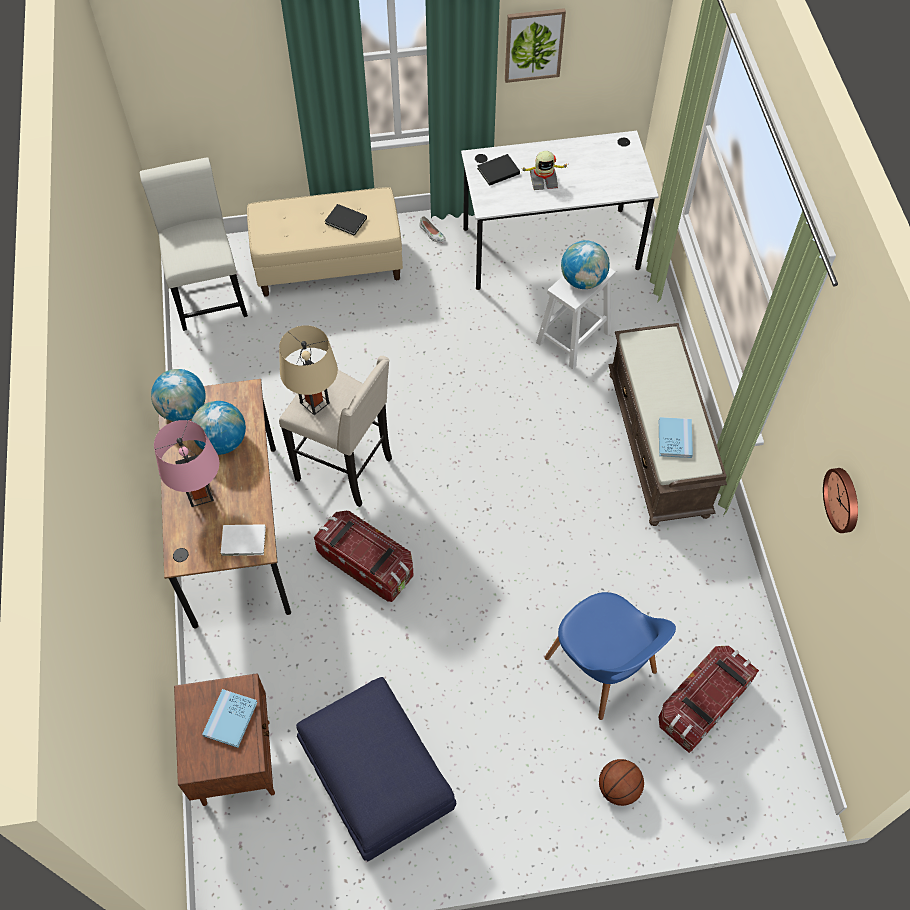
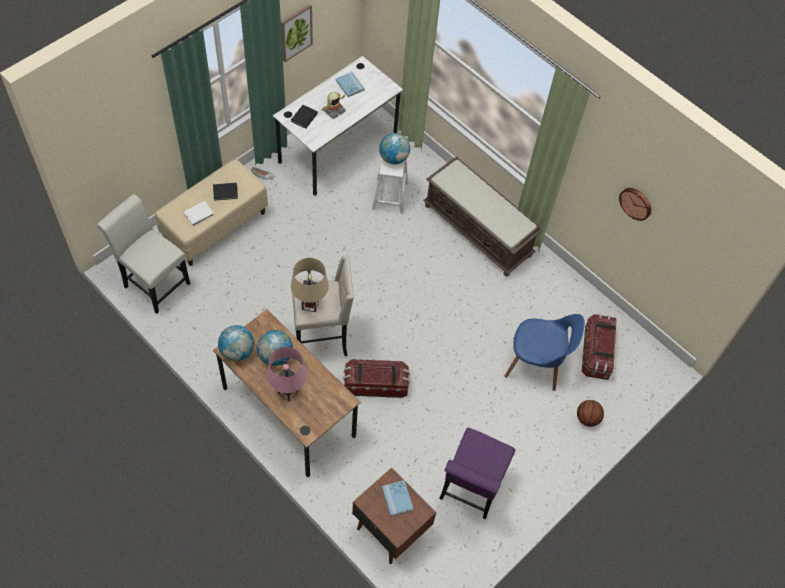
camera: 40 degrees left, 0 degrees up
(244, 541) = (334, 402): white book -> white book (199, 214)
(377, 780) = (469, 491): blue ottoman -> purple chair
(675, 439) = (501, 221): blue book -> blue book (349, 85)

